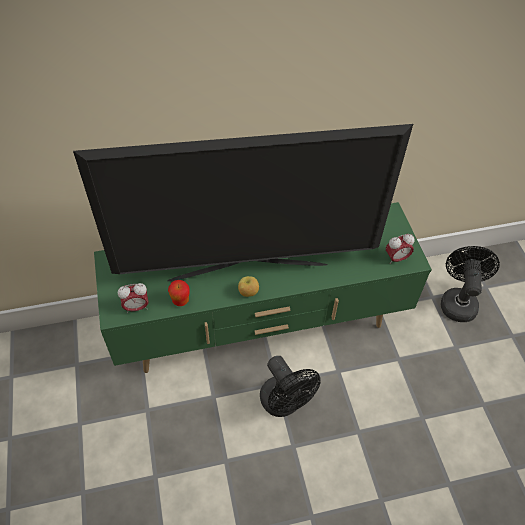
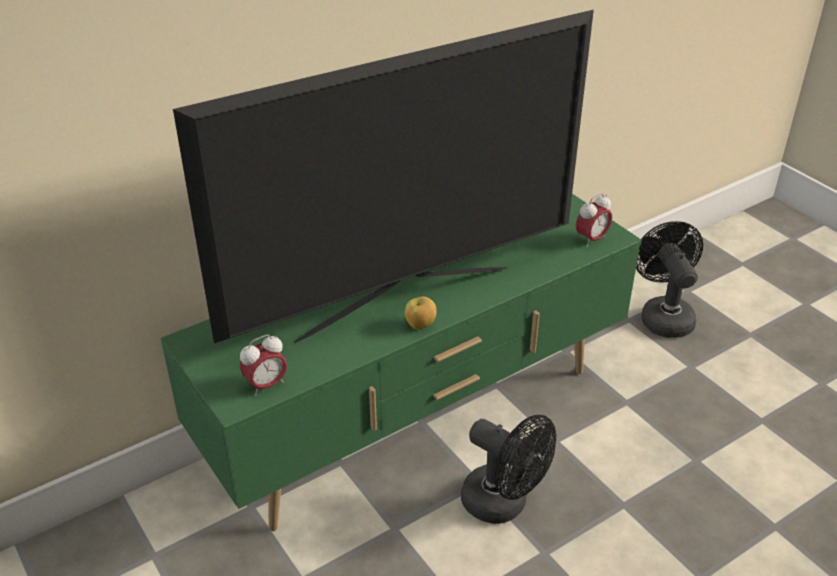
camera: 20 degrees left, 15 degrees down
(180, 300) = (328, 359): apple -> none

